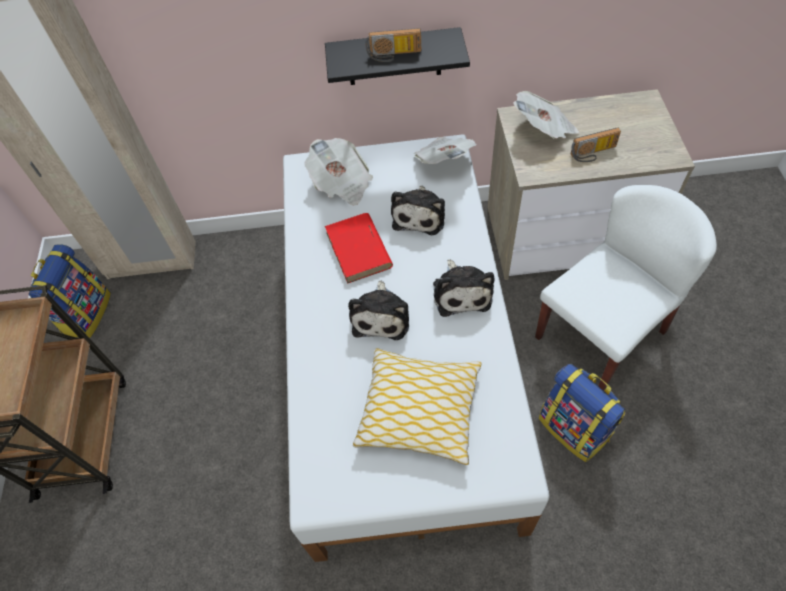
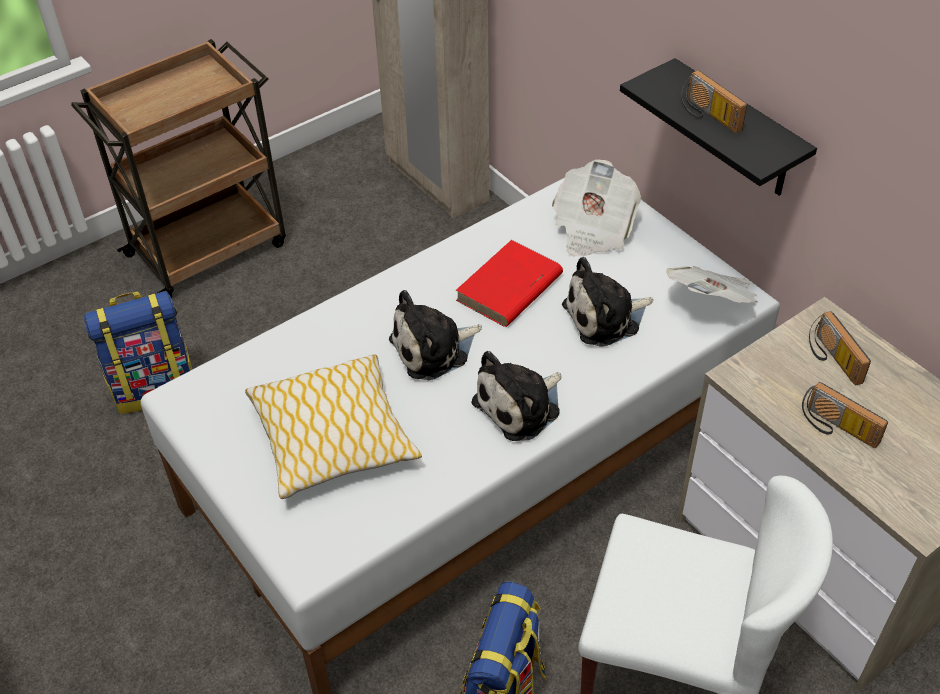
camera: 55 degrees right, 10 degrees down
(86, 313) = (338, 172): backpack -> backpack (154, 386)
(544, 129) = (831, 359): newspaper -> radio

